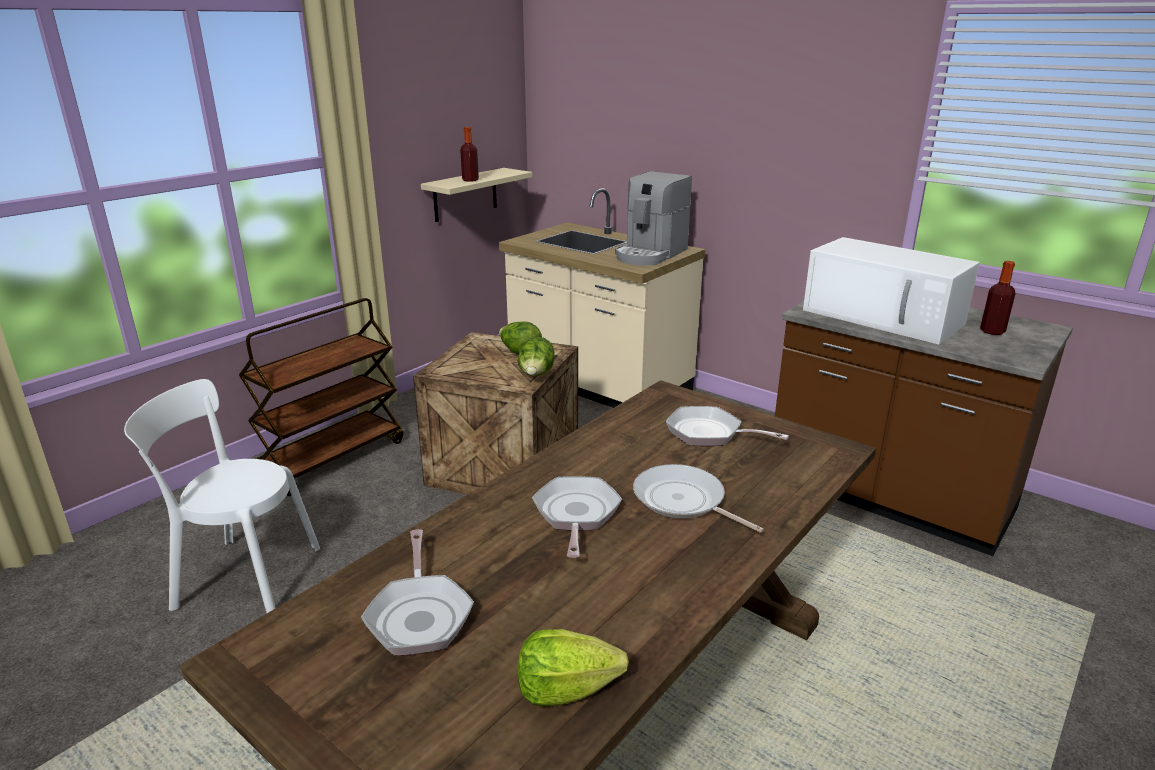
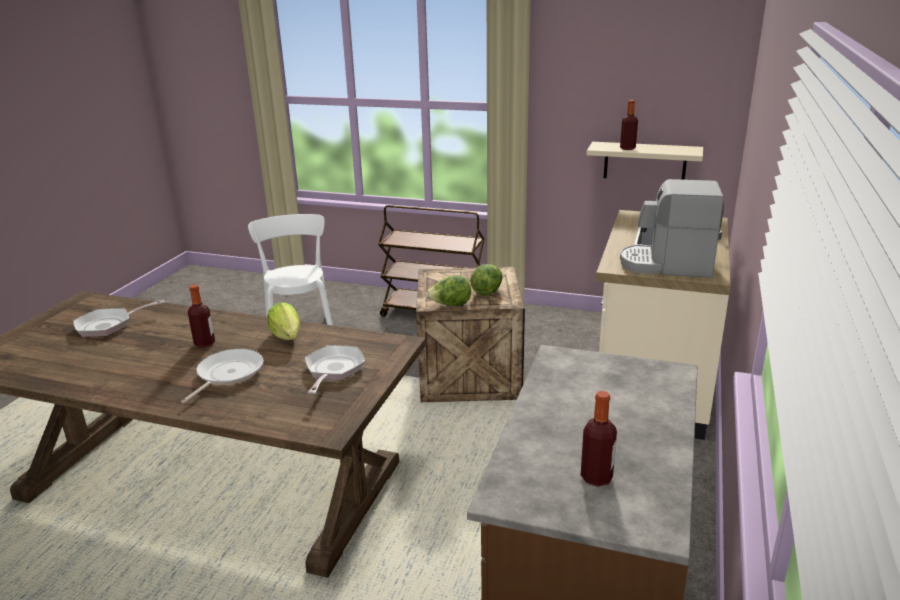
camera: 70 degrees right, 0 degrees up
(566, 689) = (47, 370): lettuce -> lettuce (287, 336)
(576, 515) = (204, 344): frying pan -> bottle
(884, 317) = (581, 400): white microwave -> none

